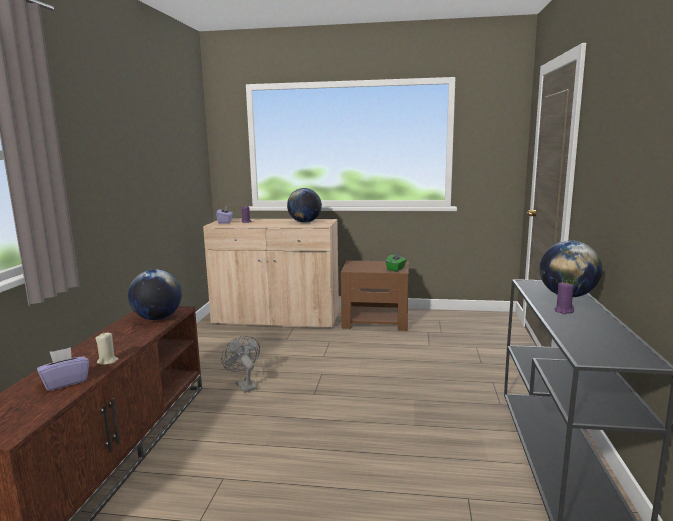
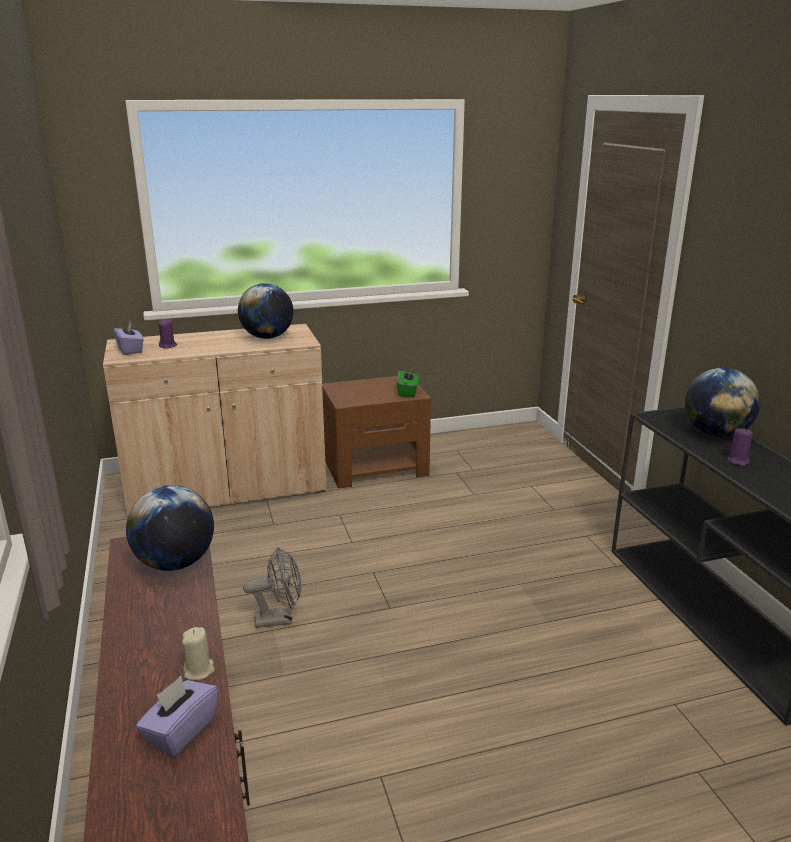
camera: 25 degrees left, 10 degrees up
(244, 385) = (279, 619): grey fan -> grey fan turned 135 degrees clockwise

